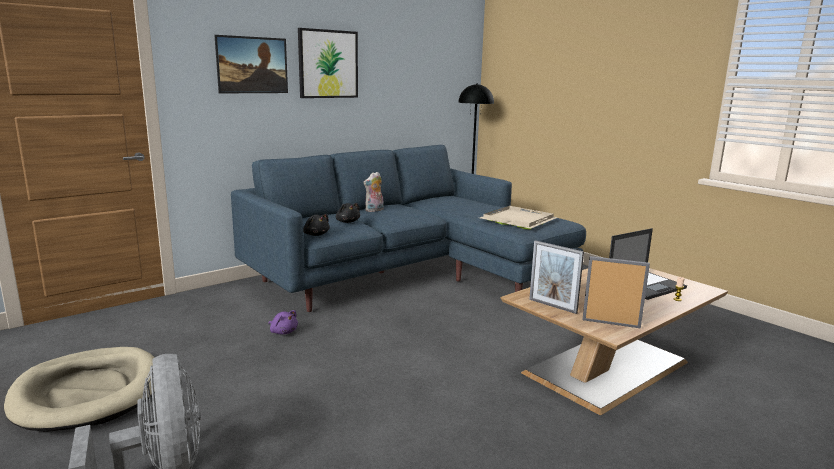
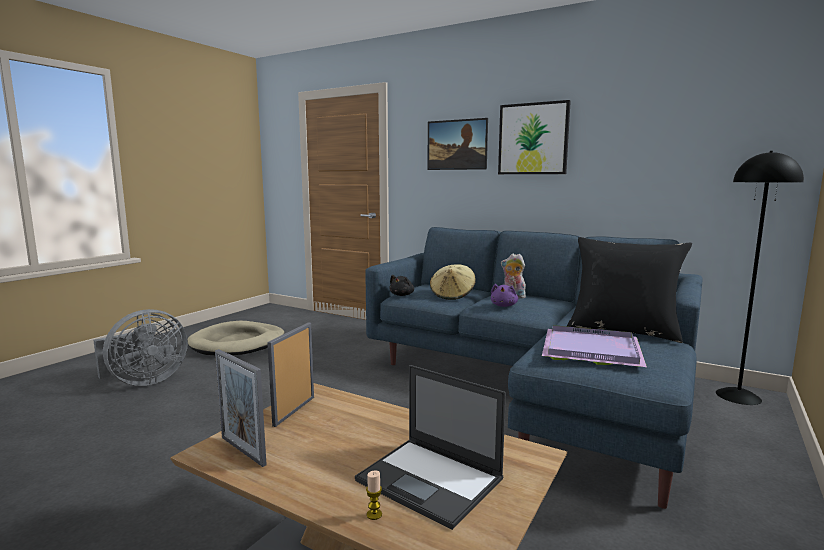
camera: 70 degrees right, 5 degrees down
(283, 332) = (347, 365): purple plush toy -> purple plush toy (504, 306)
(347, 222) = (452, 295): black plush toy -> beige hat
(485, 208) = (623, 330): none -> black pillow
(518, 220) = (589, 350): beige tray -> purple tray
(611, 323) = (243, 451): picture frame -> picture frame turned 135 degrees clockwise

